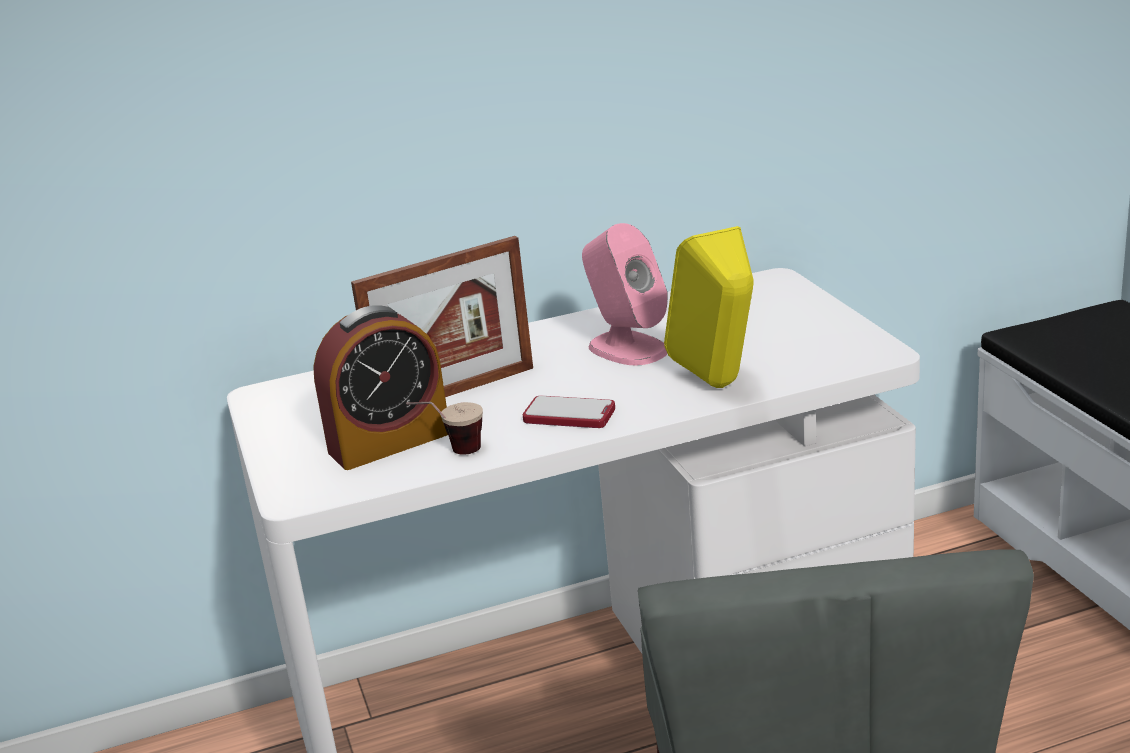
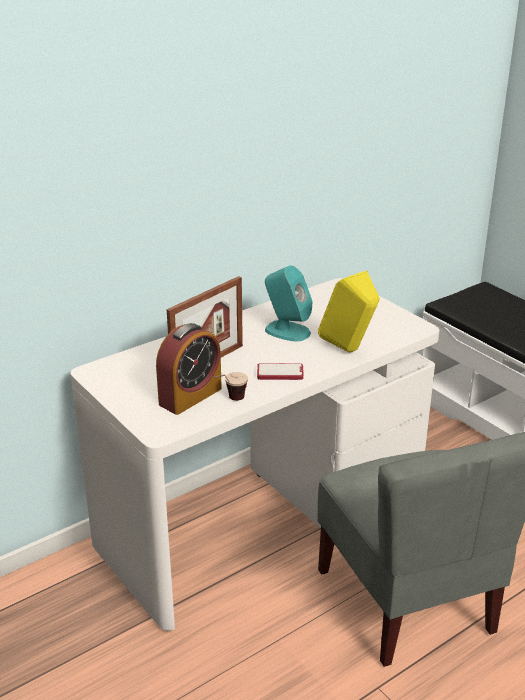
camera: 20 degrees left, 5 degrees up
(627, 348) = (287, 331): pink speaker -> turquoise speaker

